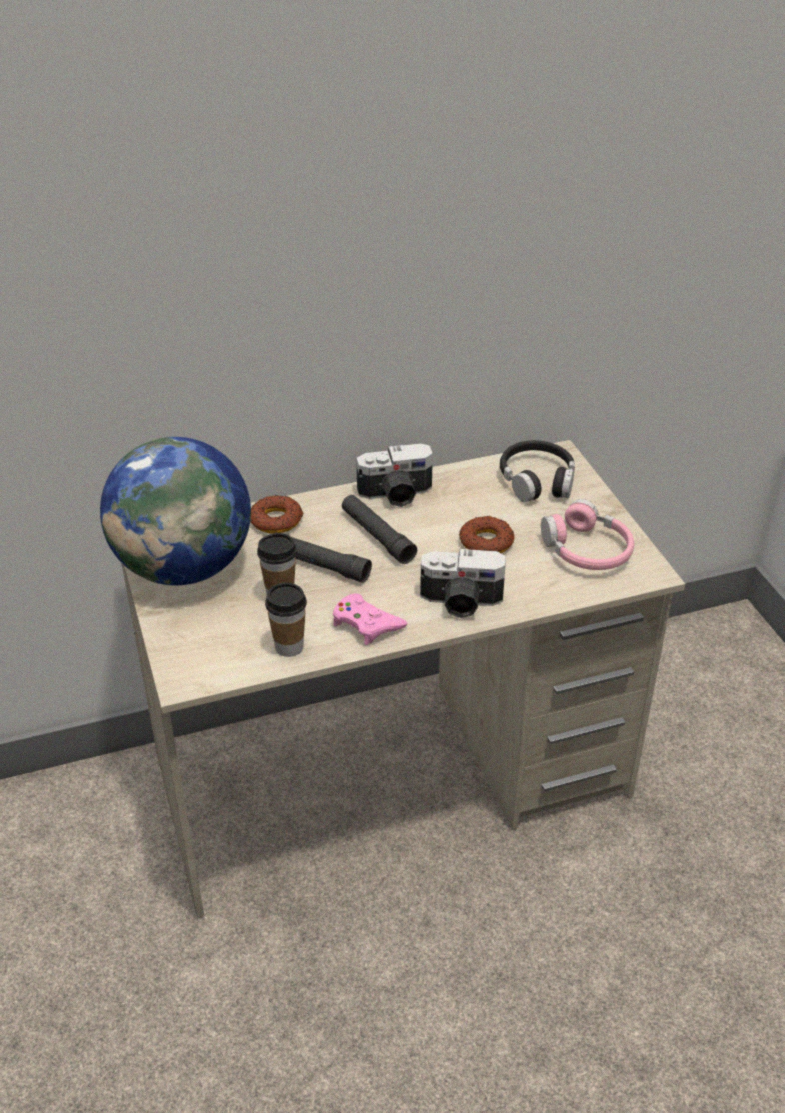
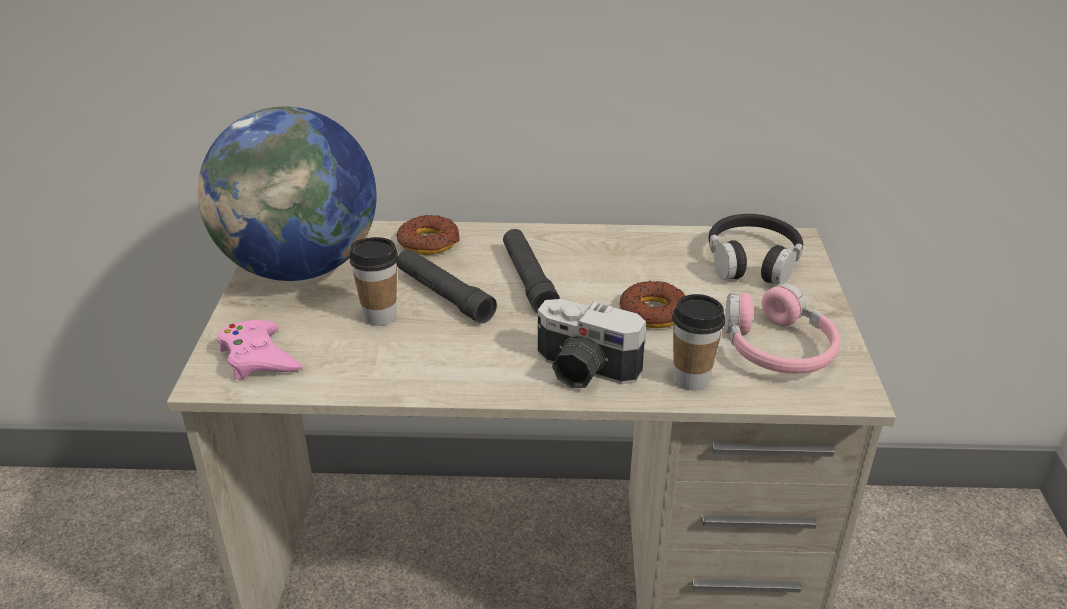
camera: 20 degrees right, 5 degrees down
(289, 647) = (350, 372): cup -> cup (691, 379)
(366, 624) = (455, 368): pink game controller -> pink game controller (258, 357)
(396, 495) = (576, 244): camera -> none

